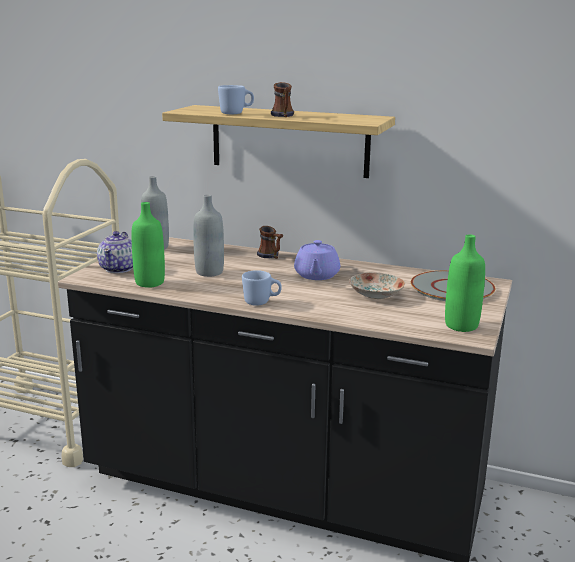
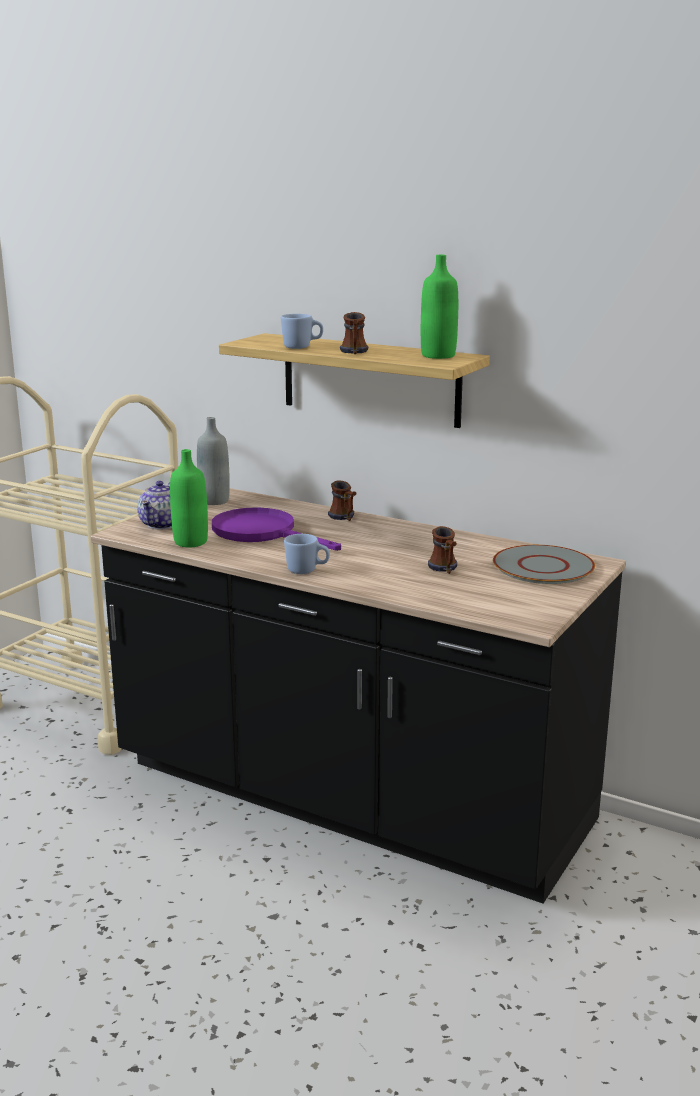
camera: 10 degrees right, 0 degrees up
(209, 272) = (263, 533): grey bottle -> purple frying pan
(316, 275) = (387, 543): purple teapot -> none
(375, 295) = (445, 569): plate -> mug
(461, 326) = (527, 610): green bottle -> green bottle (438, 355)

